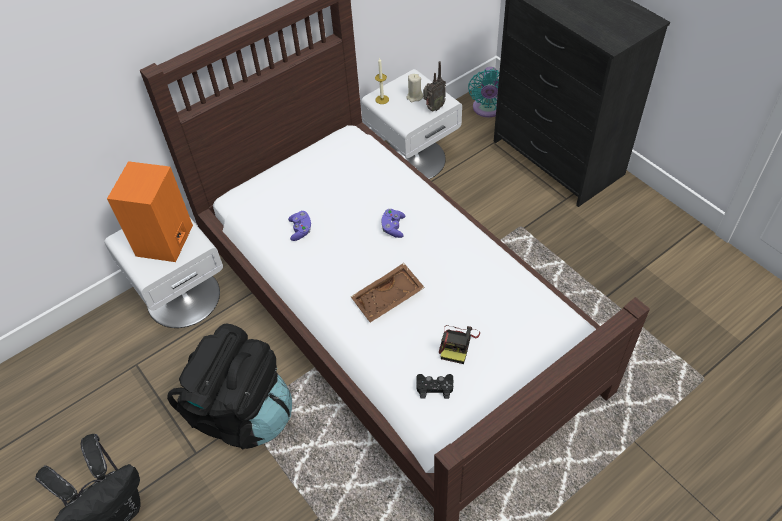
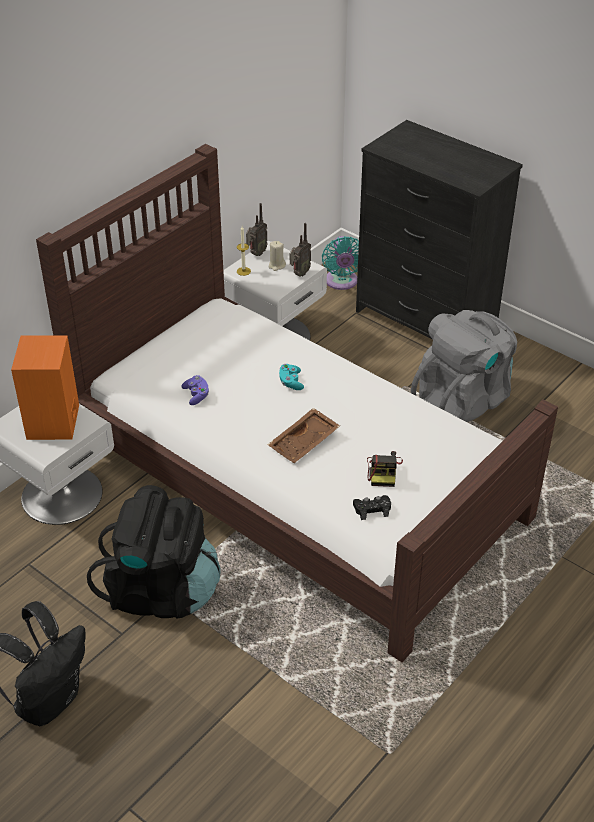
camera: 15 degrees left, 10 degrees down
(393, 227) = (291, 382): purple game controller -> turquoise game controller
(399, 82) = (256, 254): none -> radio
(574, 249) = (463, 400): none -> grey backpack

